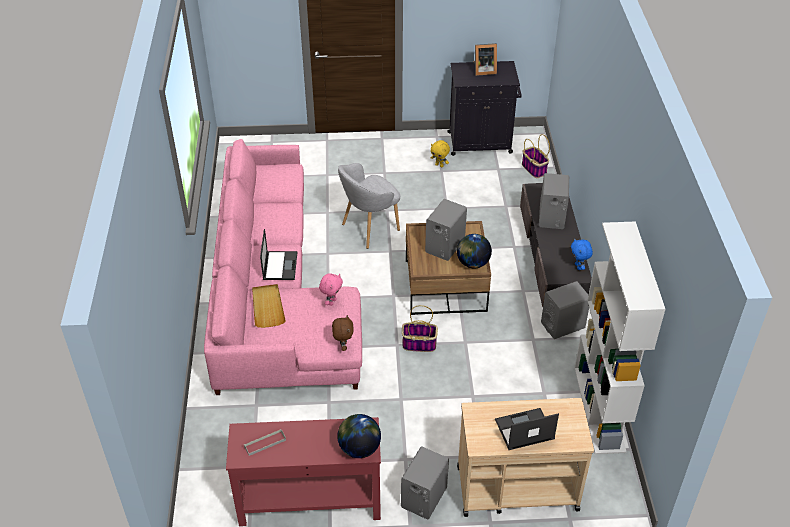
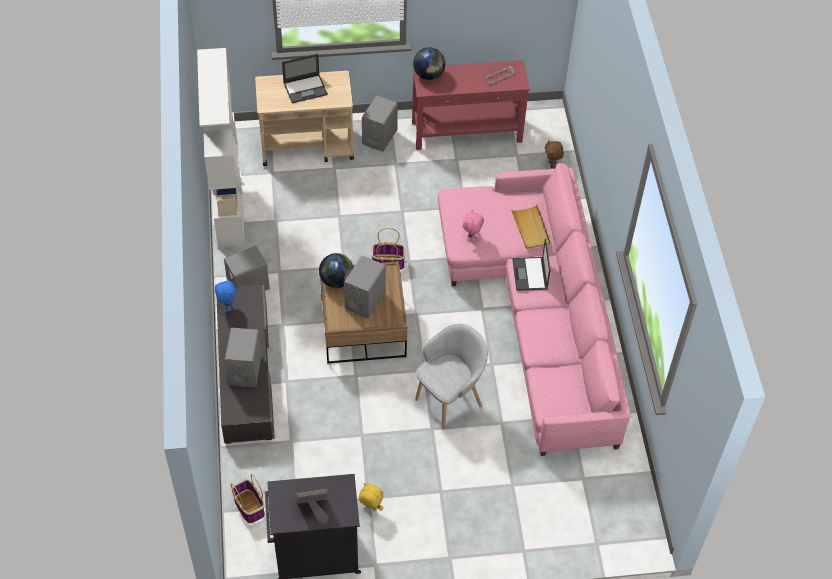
camera: 175 degrees right, 10 degrees up
(343, 346) = (455, 196): brown plush toy -> brown plush toy (552, 165)

